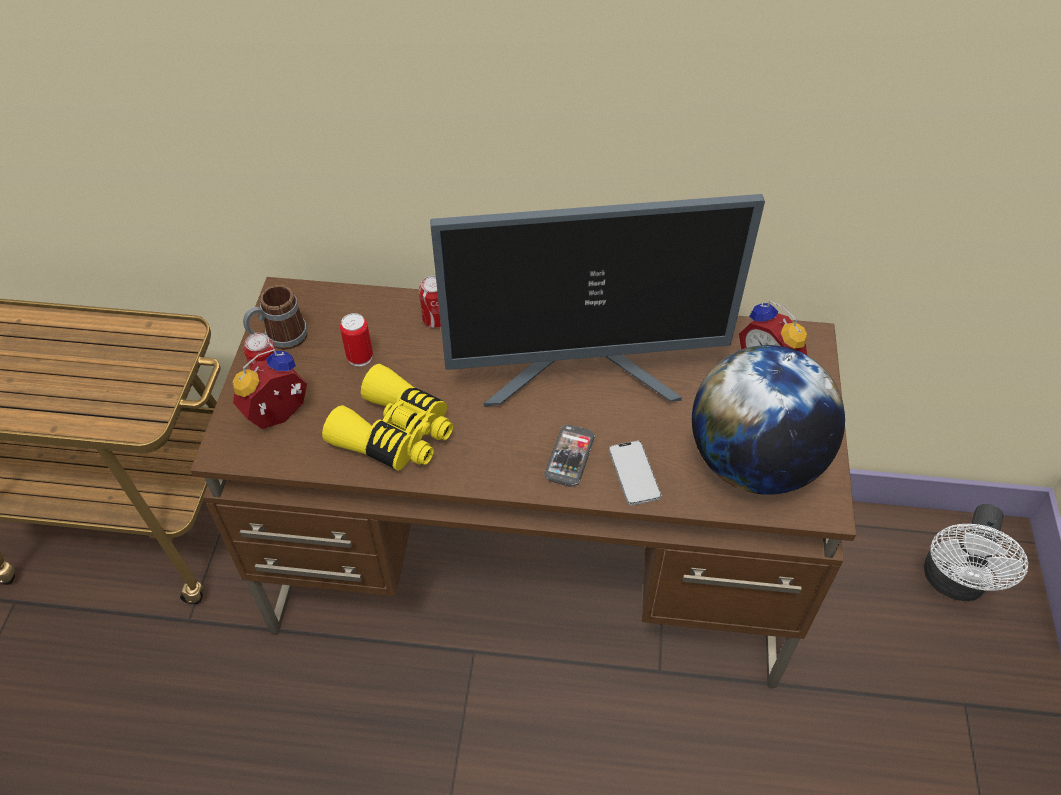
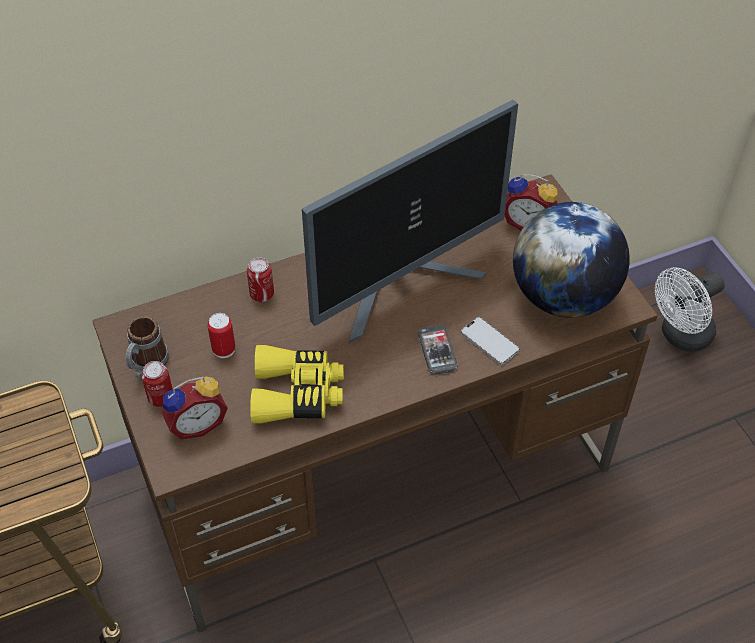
camera: 30 degrees left, 0 degrees up
(280, 417) = (196, 423): alarm clock -> alarm clock turned 135 degrees counterclockwise
(953, 583) = (680, 336): white fan -> white fan turned 60 degrees clockwise

